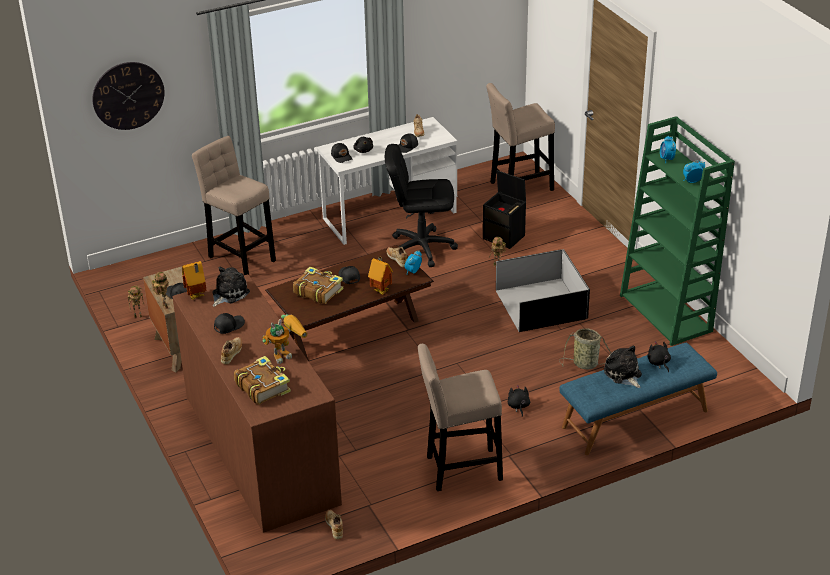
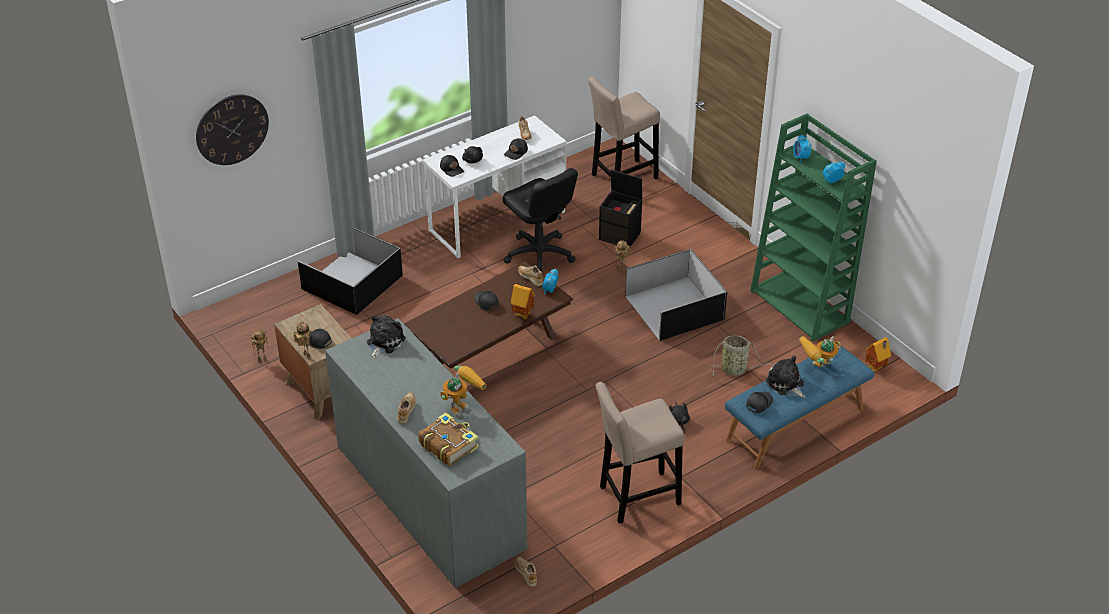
camera: 10 degrees left, 5 degrees up
(196, 296) = (351, 349): toy house -> toy house (876, 369)
(228, 326) = (394, 379): black cap -> black cap (758, 403)
(240, 256) = (352, 281): beige stool -> black storage box
(261, 448) = (429, 496): brown dresser -> grey dresser
(318, 291) = (458, 321): book -> none
(421, 248) = (539, 255): black office chair -> black office chair turned 120 degrees counterclockwise
(659, 363) = (817, 369): black plush toy -> toy robot

